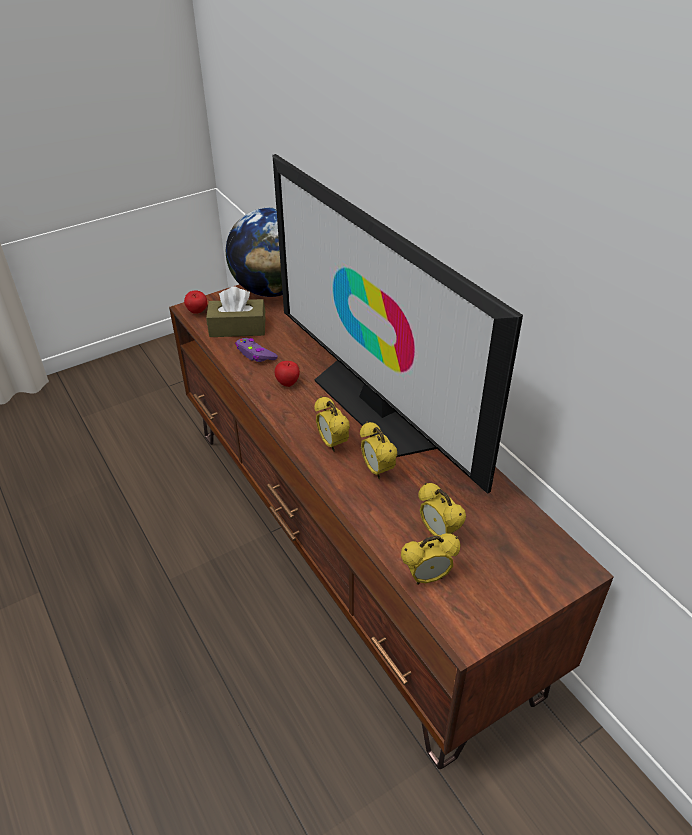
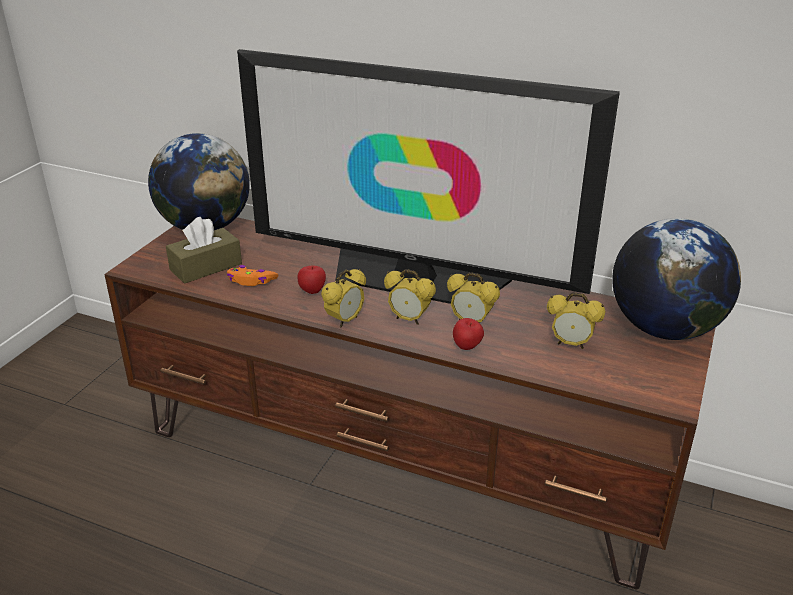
camera: 35 degrees left, 10 degrees down
(197, 312) = (145, 268): apple -> apple (467, 347)
(255, 354) = (251, 281): purple game controller -> orange game controller
(427, 577) = (600, 376): alarm clock -> alarm clock (345, 321)
(543, 561) = (664, 329): none -> globe

